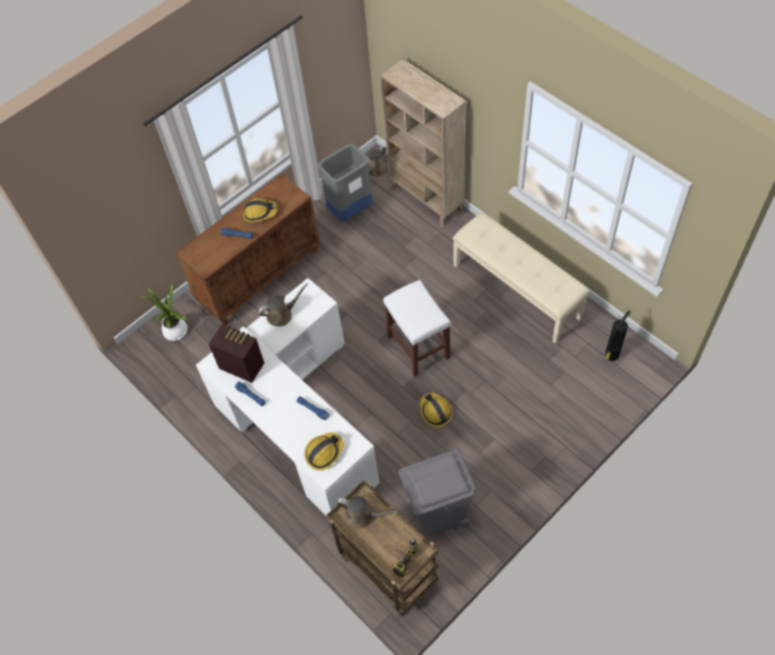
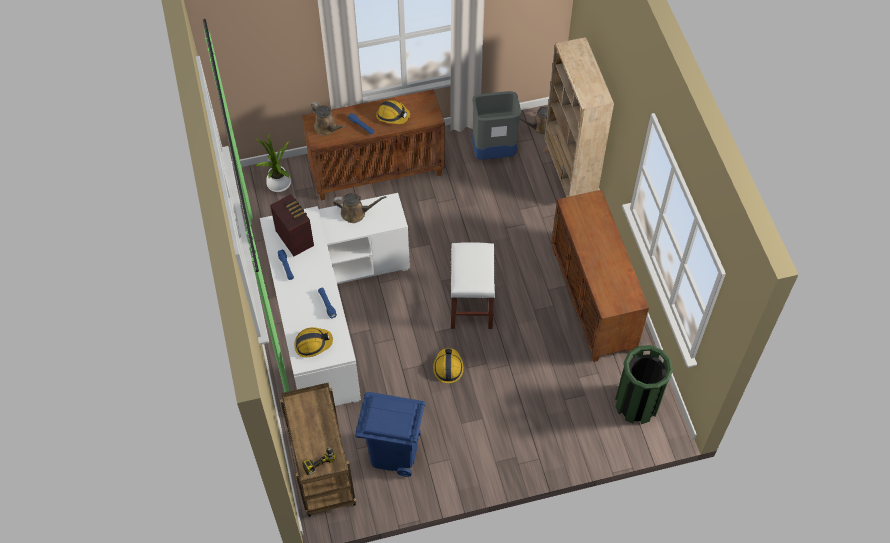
camera: 25 degrees right, 0 degrees up
(363, 515) = (310, 411): brown watering can -> brown watering can (327, 127)
(439, 512) = (394, 452): grey trash can -> blue trash can
(517, 291) = (593, 301): beige bench -> brown cabinet
(611, 356) = (636, 404): fire extinguisher -> green trash can

